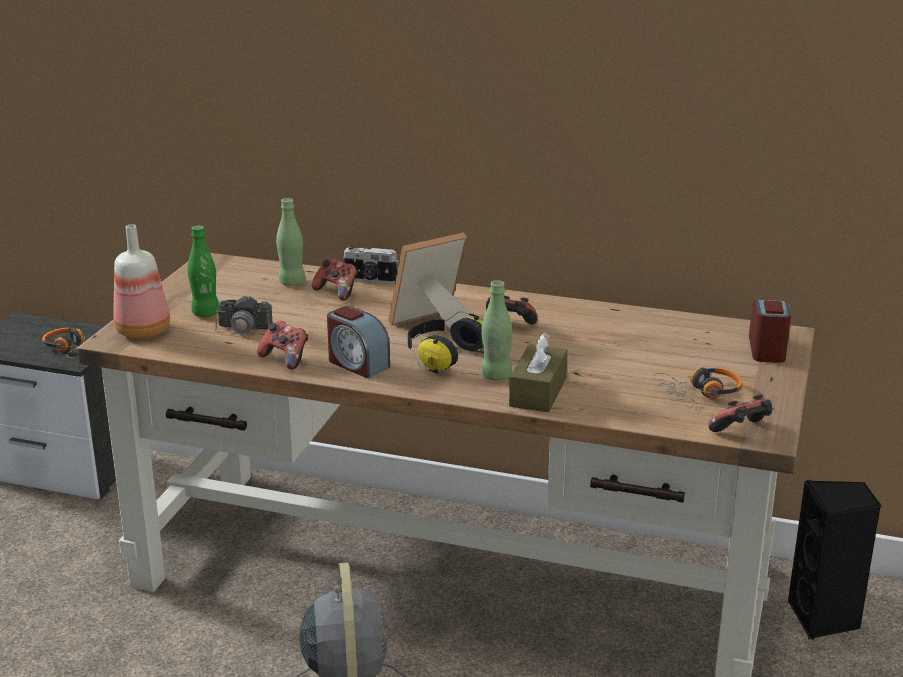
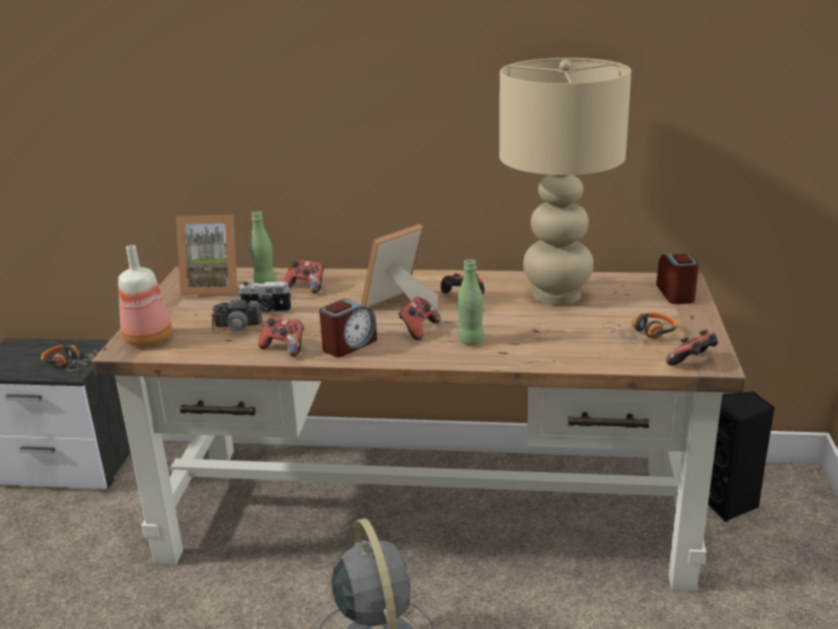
camera: 10 degrees left, 0 degrees up
(205, 313) = (199, 317): green bottle -> none
(233, 280) = (213, 287): none -> picture frame
(357, 364) = (349, 345): alarm clock -> alarm clock turned 75 degrees counterclockwise
(370, 280) = (331, 274): camera -> camera (266, 311)
(442, 356) = (418, 330): headphones -> game controller
(538, 392) = (512, 350): brown tissue box -> none
(621, 335) = (556, 295): none -> beige table lamp

